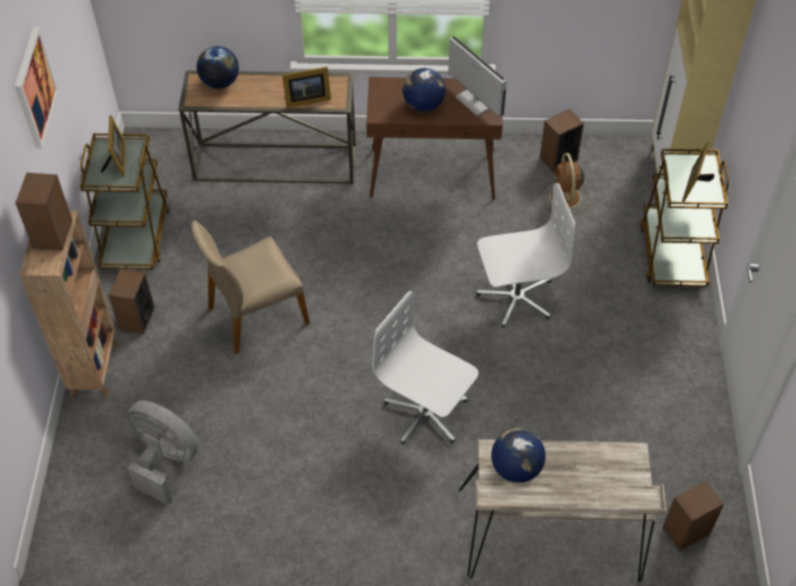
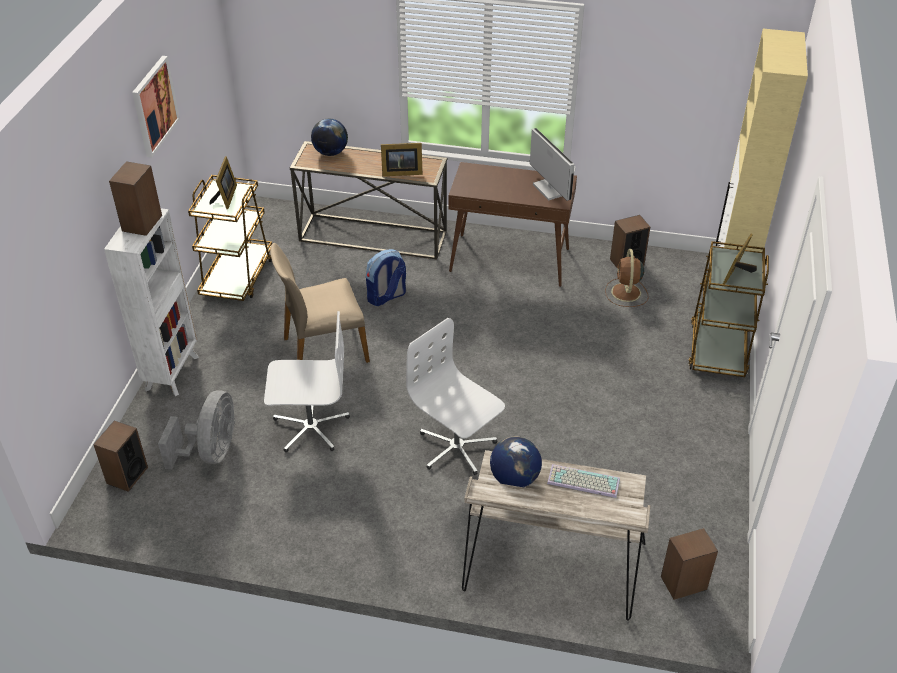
camera: 10 degrees right, 10 degrees down
(96, 368) = (173, 372): brown bookcase -> white bookcase
(137, 319) = (219, 338): speaker -> speaker (127, 475)
(165, 460) = (211, 452): grey fan -> grey fan turned 60 degrees clockwise
(308, 239) = (386, 297): none -> backpack
(423, 105) = (502, 187): globe -> none
(516, 297) = (562, 365): white office chair -> white office chair (310, 427)
(585, 461) = (582, 482): none -> keyboard

